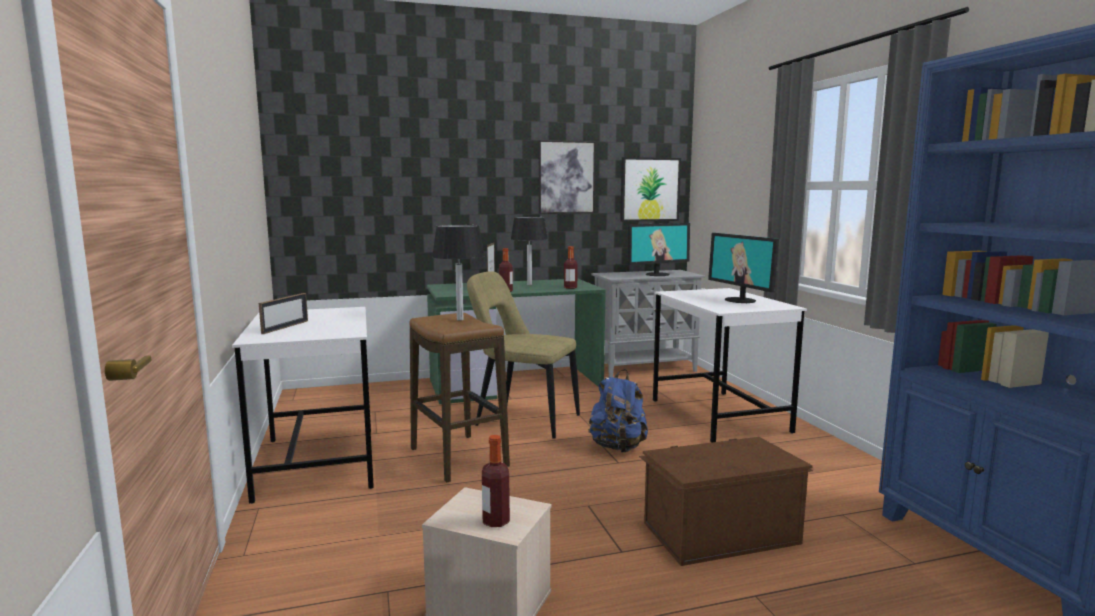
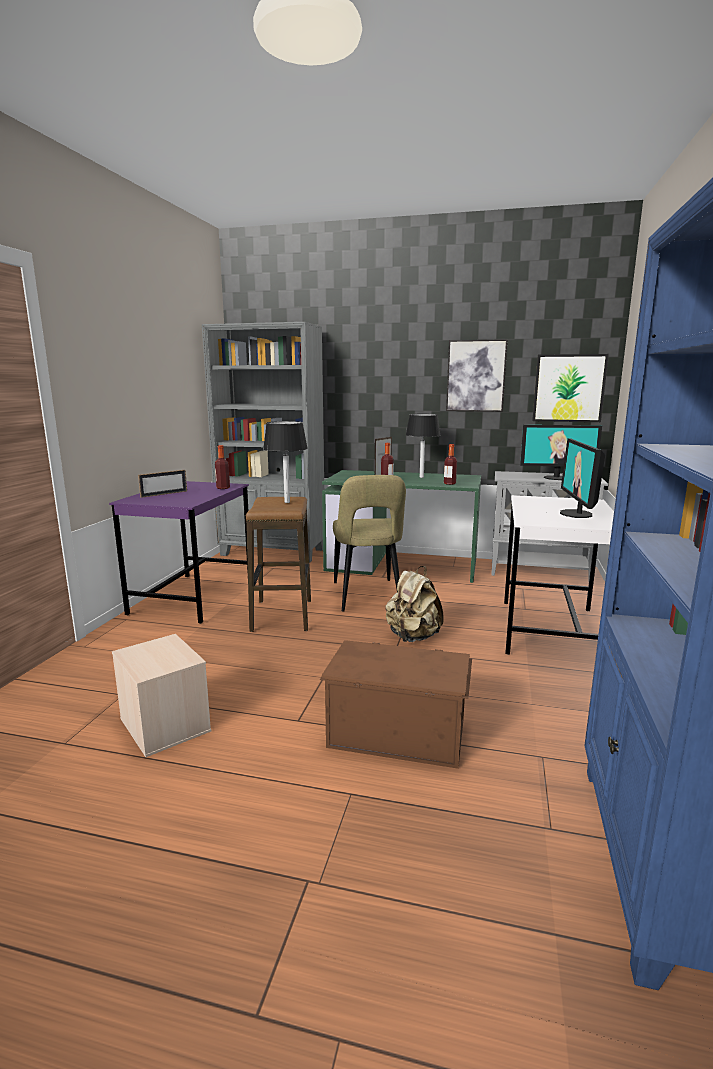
camera: 30 degrees right, 5 degrees up
(317, 463) = (193, 597): white desk -> purple desk
(350, 395) = (273, 552): none -> grey bookcase
(496, 521) = (152, 662): bottle -> bottle (223, 488)
(523, 420) = (367, 597): beige chair -> beige chair turned 150 degrees counterclockwise
(618, 448) = (413, 637): blue backpack -> beige backpack

